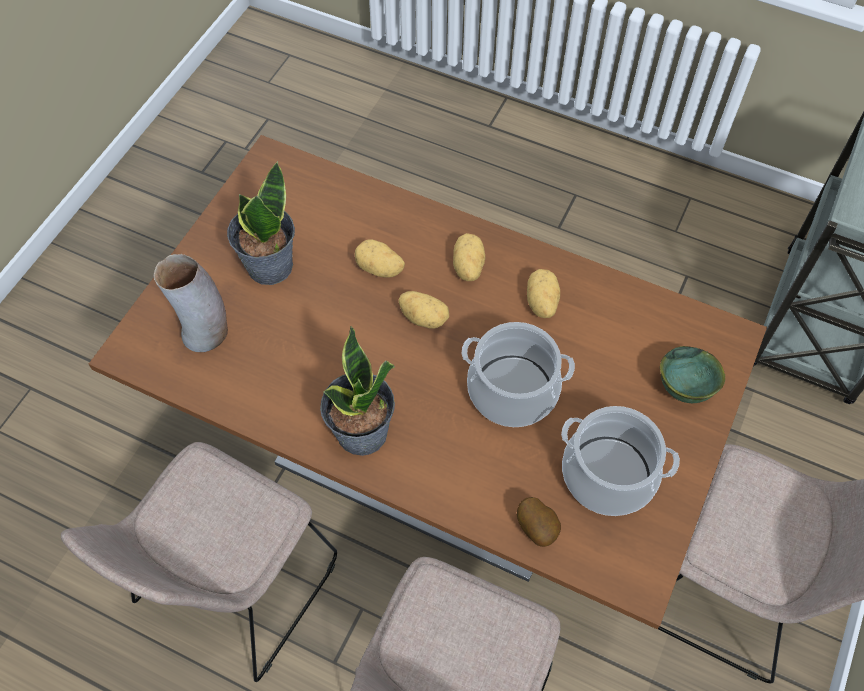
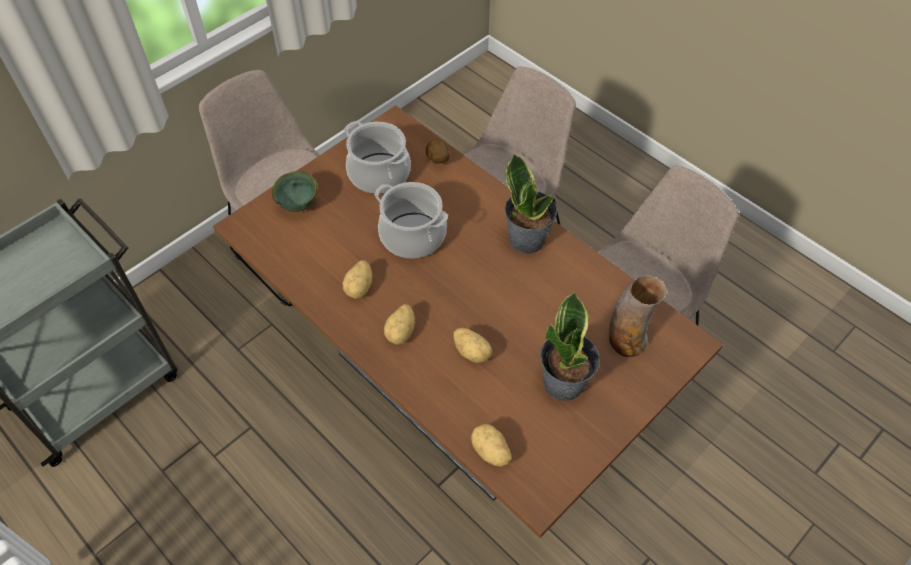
camera: 160 degrees left, 5 degrees down
(424, 317) = (452, 303): potato -> potato (490, 452)

